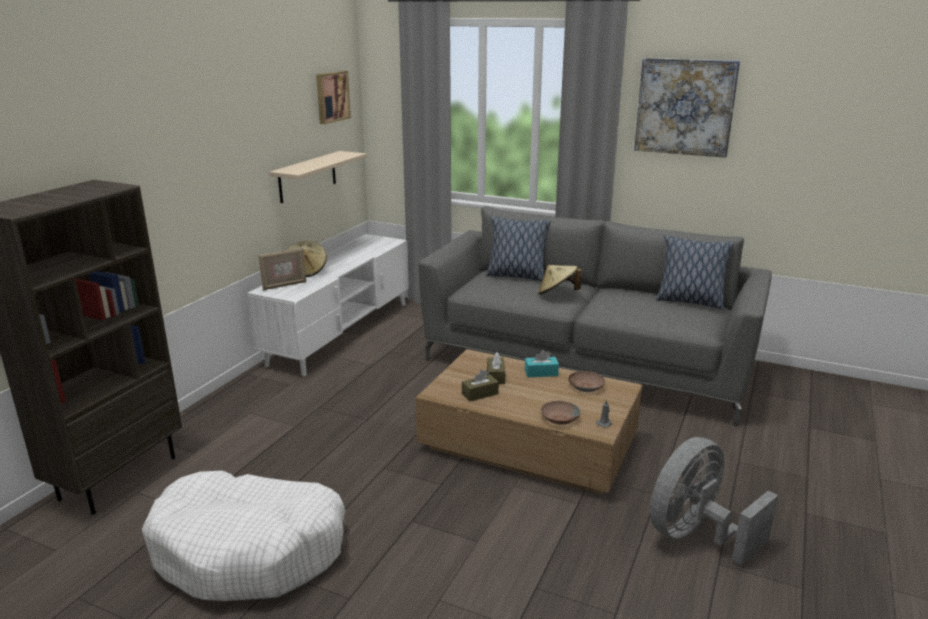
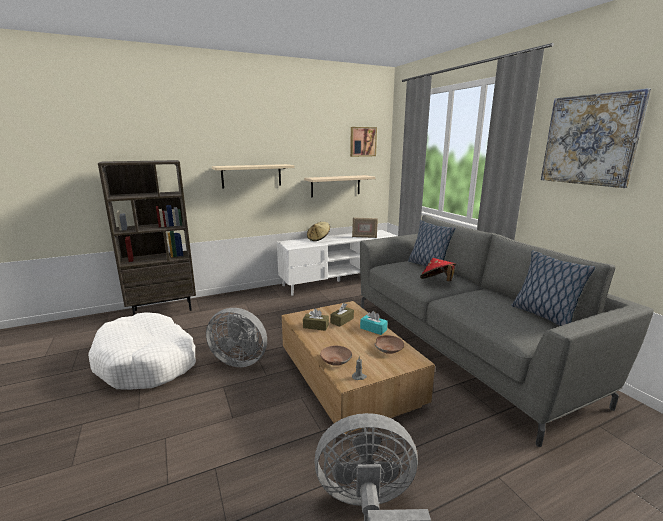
camera: 40 degrees right, 5 degrees down
(200, 184) = (251, 176): none -> beige shelf
(284, 285) = (297, 242): picture frame -> picture frame (364, 237)
(380, 484) = (240, 360): none -> grey fan
(557, 294) = (437, 281): beige hat -> red hat

